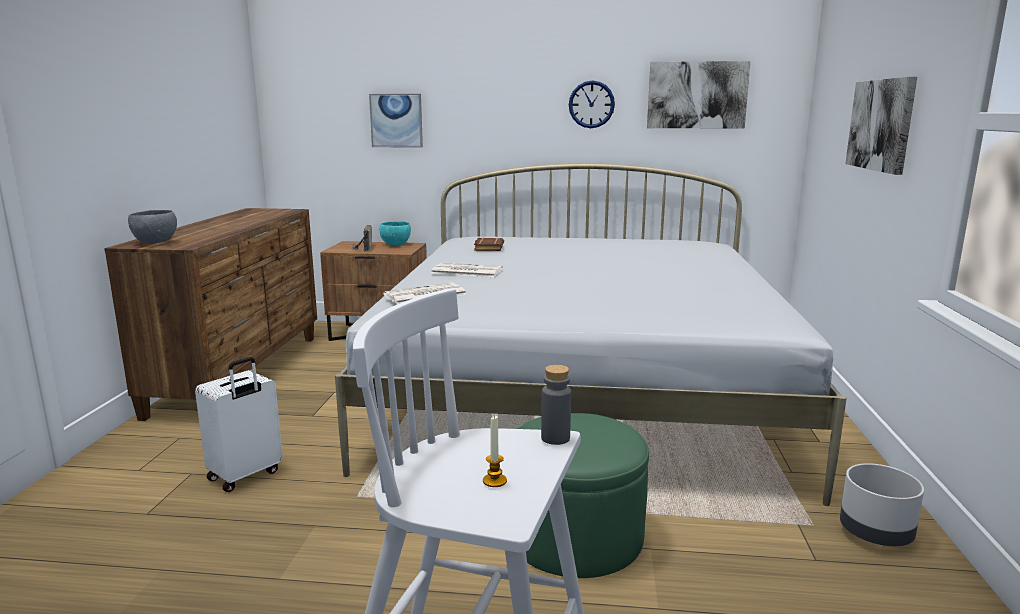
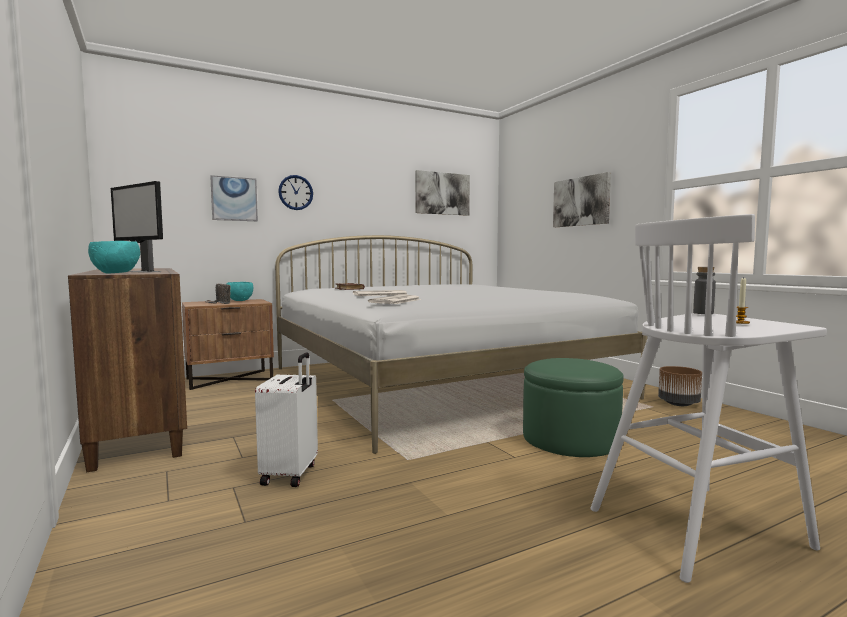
camera: 35 degrees left, 10 degrees down
(156, 243) = (116, 273): grey bowl -> turquoise bowl
(199, 235) = (141, 271): none -> monitor
(591, 104) = (381, 195): wall clock -> wall clock (295, 192)
(875, 535) = (678, 404): grey planter -> brown planter

